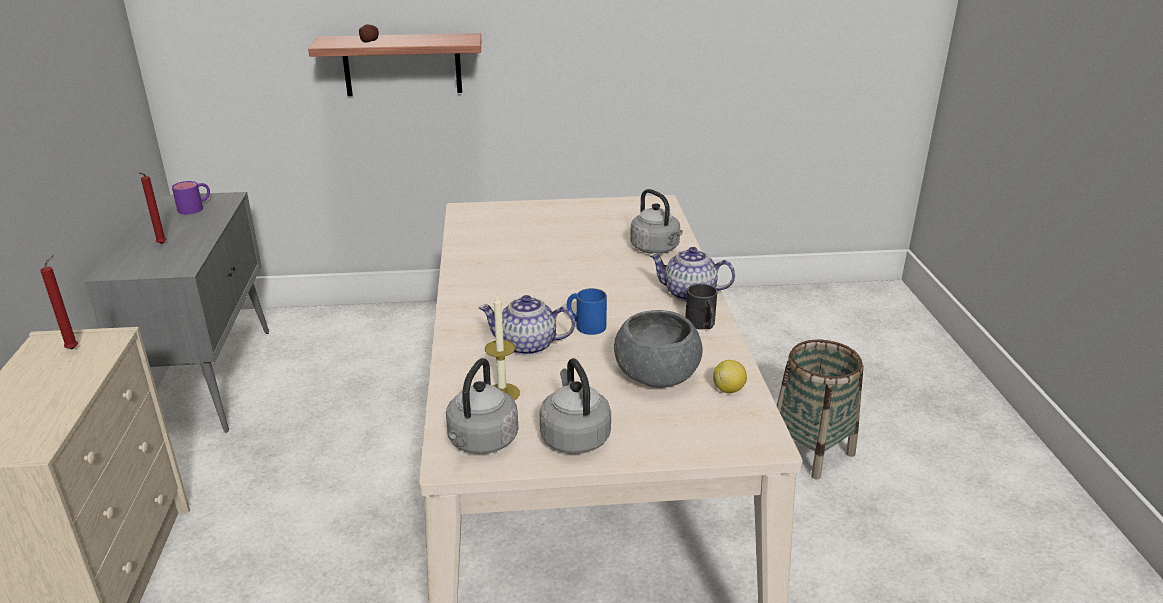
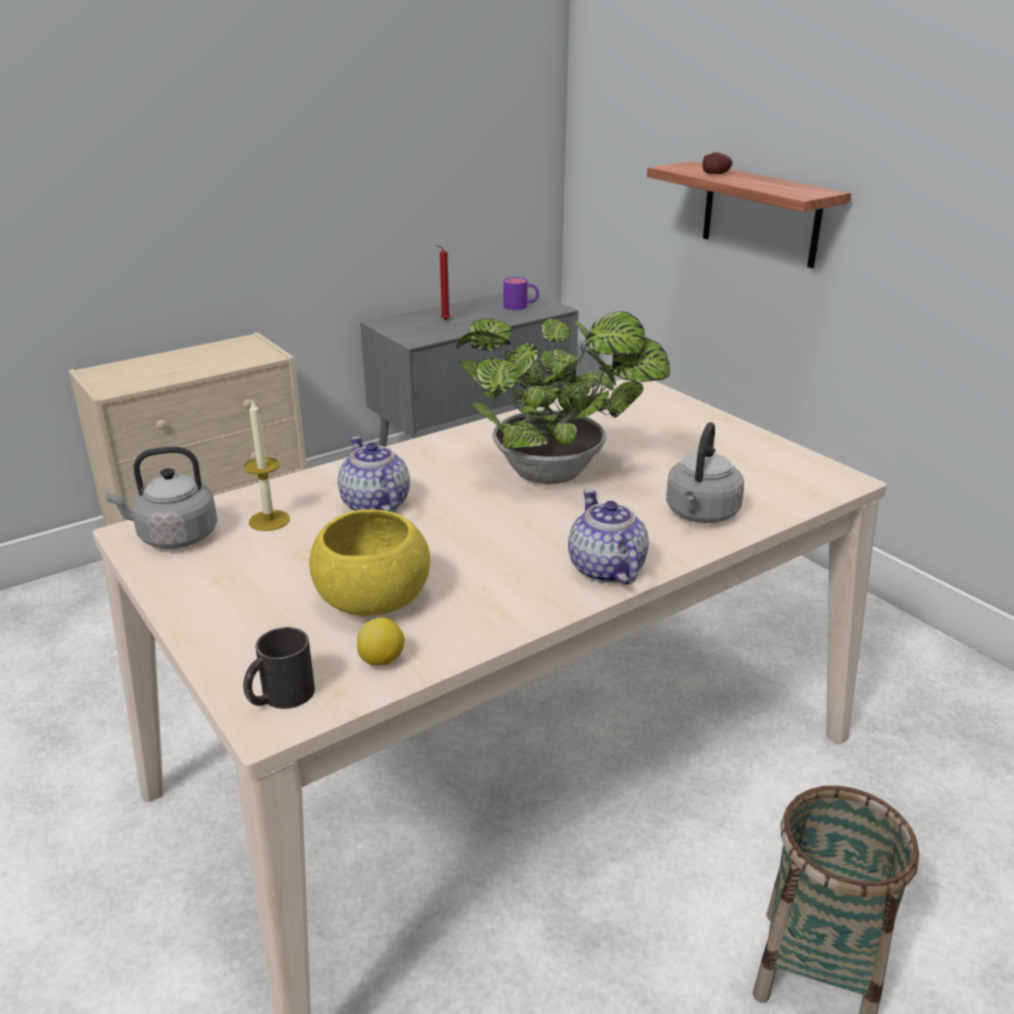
camera: 60 degrees right, 0 degrees up
(74, 348) = (246, 351): red candle -> none
(559, 272) = (556, 474): none -> potted plant
(574, 436) = (211, 583): grey kettle -> none
(585, 325) = (451, 524): blue mug -> none
(656, 376) = (372, 600): grey bowl -> yellow bowl
(702, 325) = (531, 600): black mug -> black mug (279, 697)

